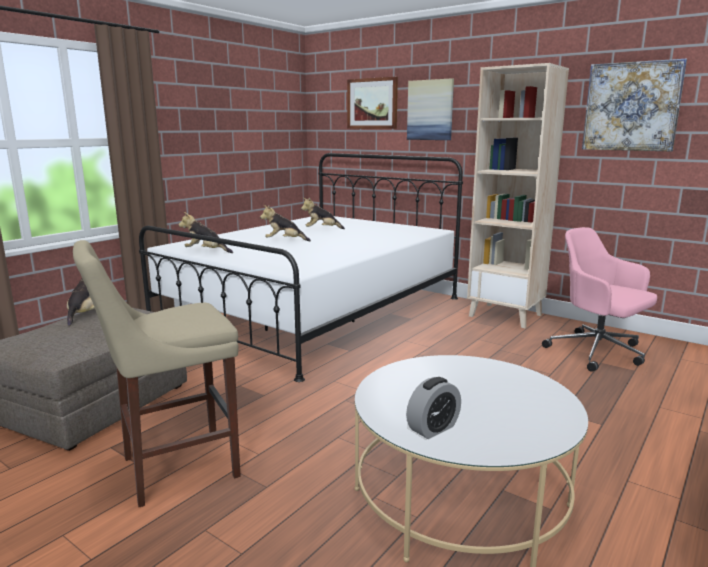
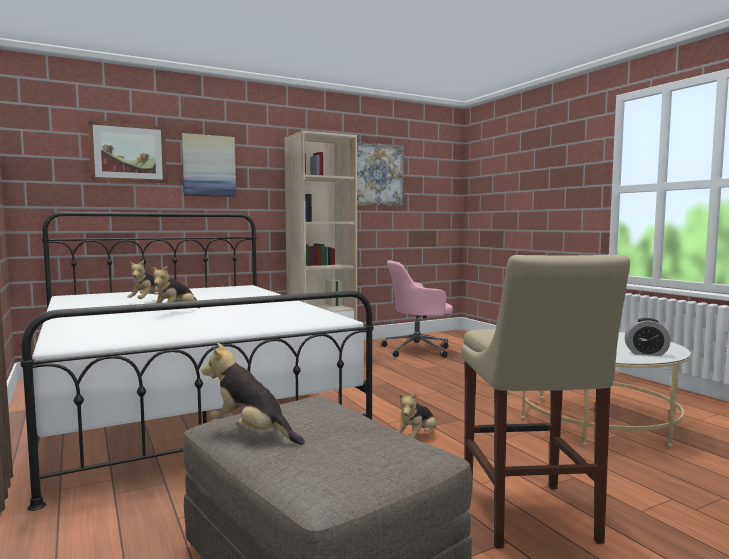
camera: 65 degrees left, 10 degrees down
(206, 252) = (155, 335): plush toy -> plush toy (417, 438)
(433, 428) = (646, 353): alarm clock -> alarm clock turned 120 degrees clockwise

